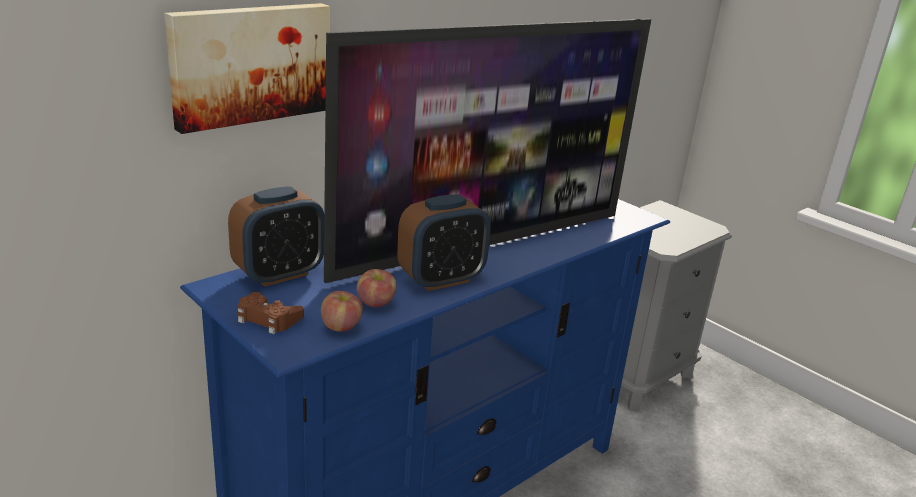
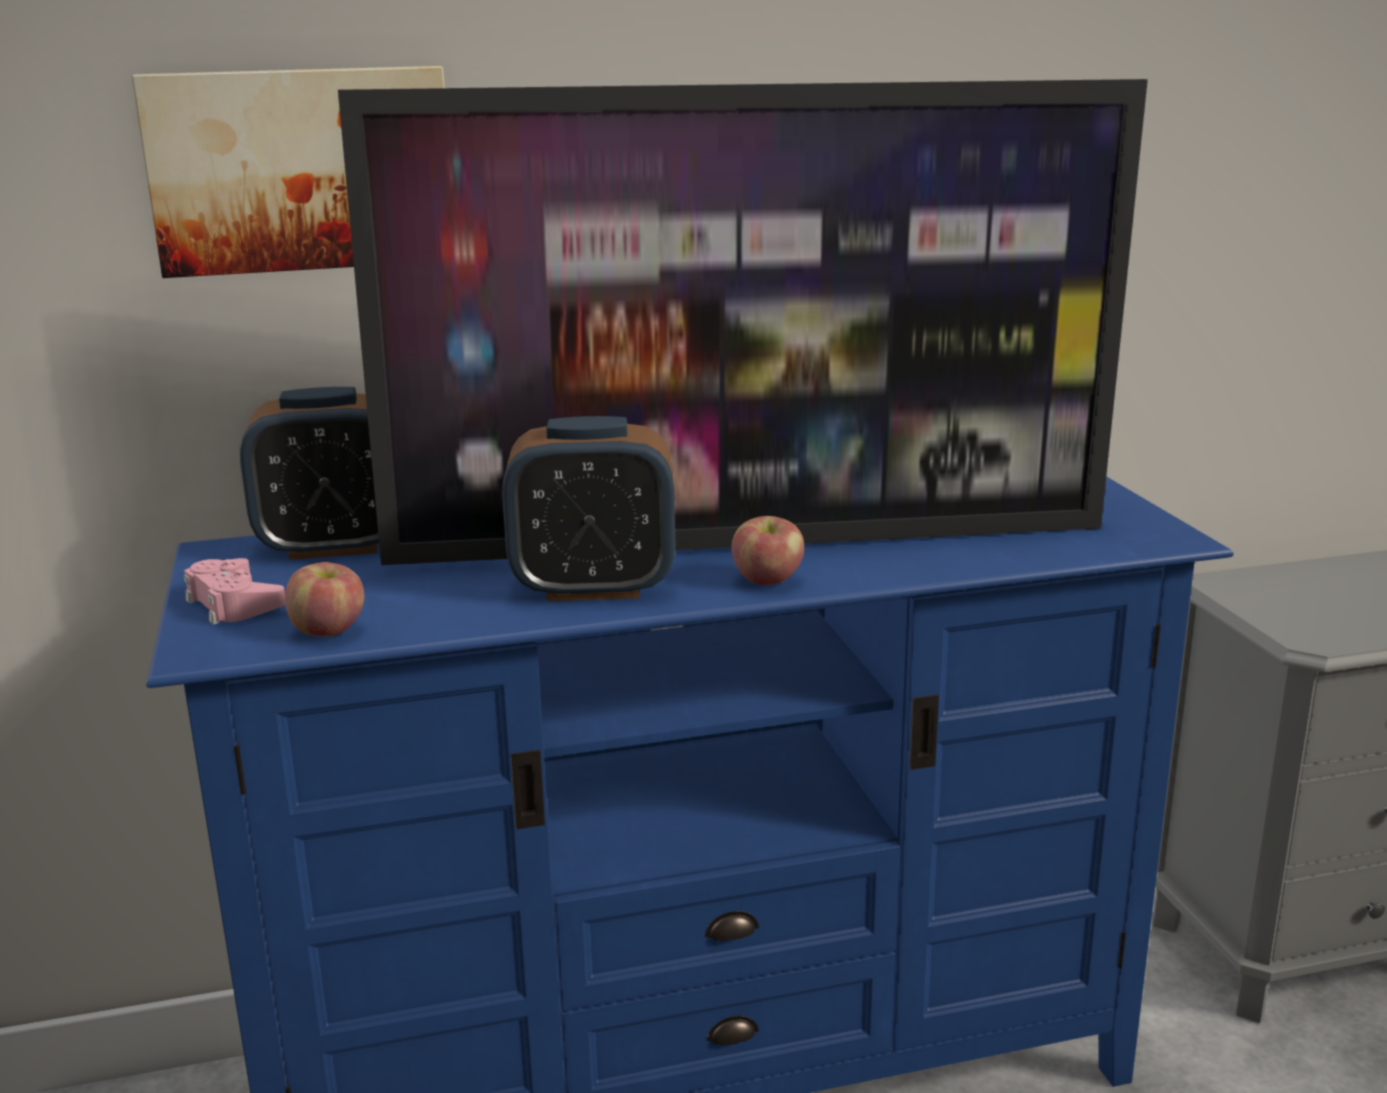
camera: 30 degrees right, 5 degrees down
(268, 319) = (233, 603): brown game controller -> pink game controller
(376, 303) = (431, 607): apple -> apple (767, 580)

